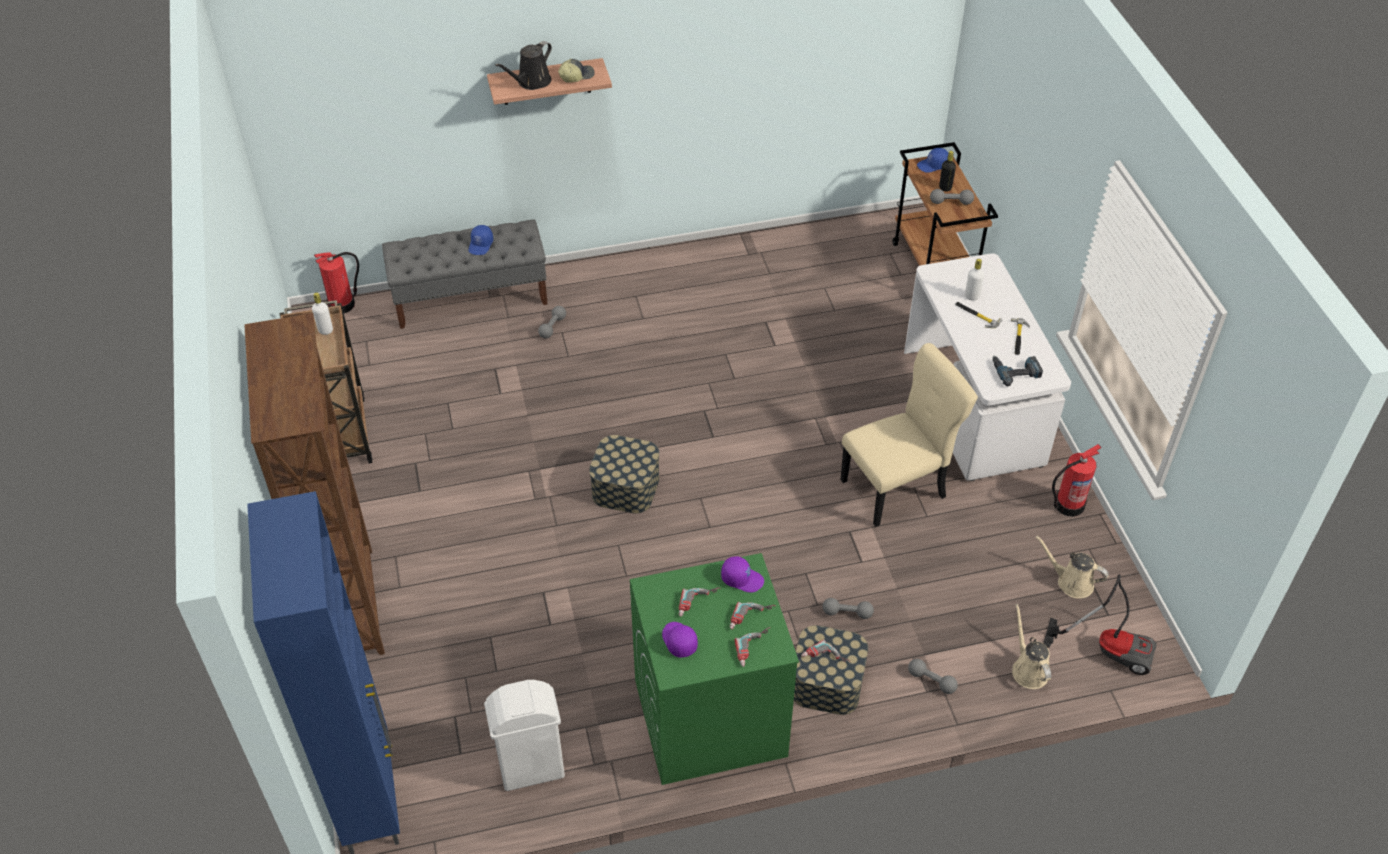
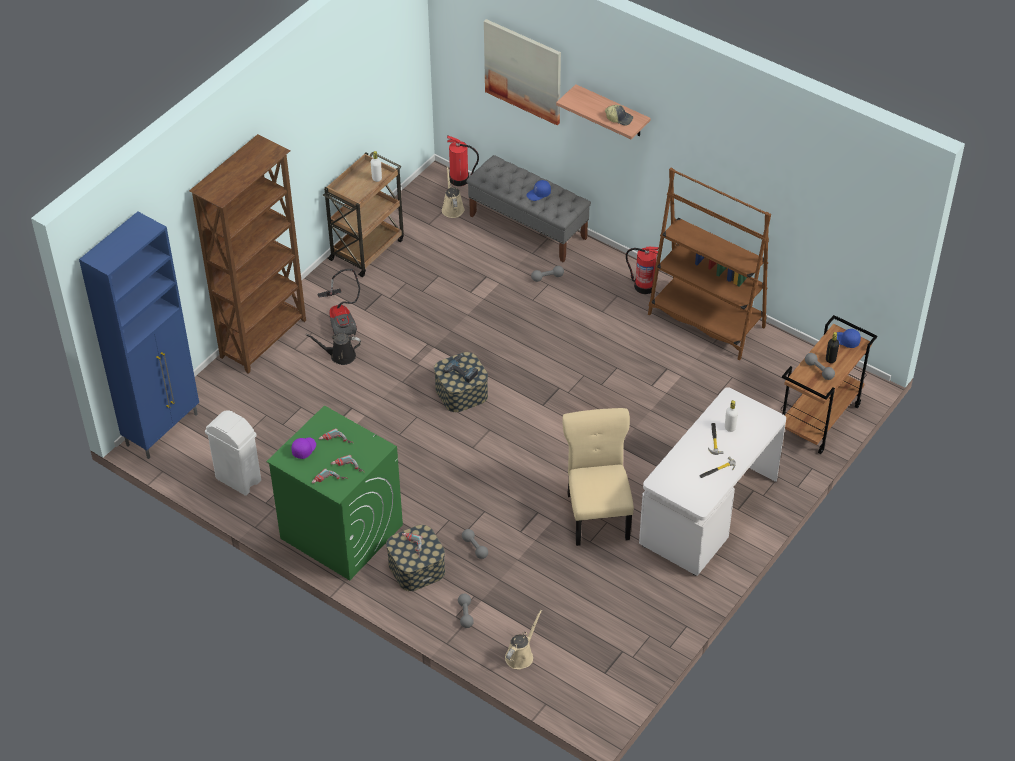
camera: 50 degrees right, 0 degrees up
(404, 101) = (523, 71): none -> picture
(531, 82) = (590, 105): black watering can -> black watering can (340, 356)
(737, 260) = (706, 321): none -> brown bookcase
(742, 578) = (370, 448): purple cap -> none
(897, 487) = (597, 514): beige chair -> beige chair turned 120 degrees counterclockwise
(1015, 371) = (685, 484): power drill -> power drill (462, 370)
(1068, 505) = (676, 606): fire extinguisher -> fire extinguisher (643, 286)
(1071, 582) = (612, 641): beige watering can -> beige watering can (452, 208)
(1109, 648) = (578, 686): vacuum cleaner -> vacuum cleaner (342, 319)

